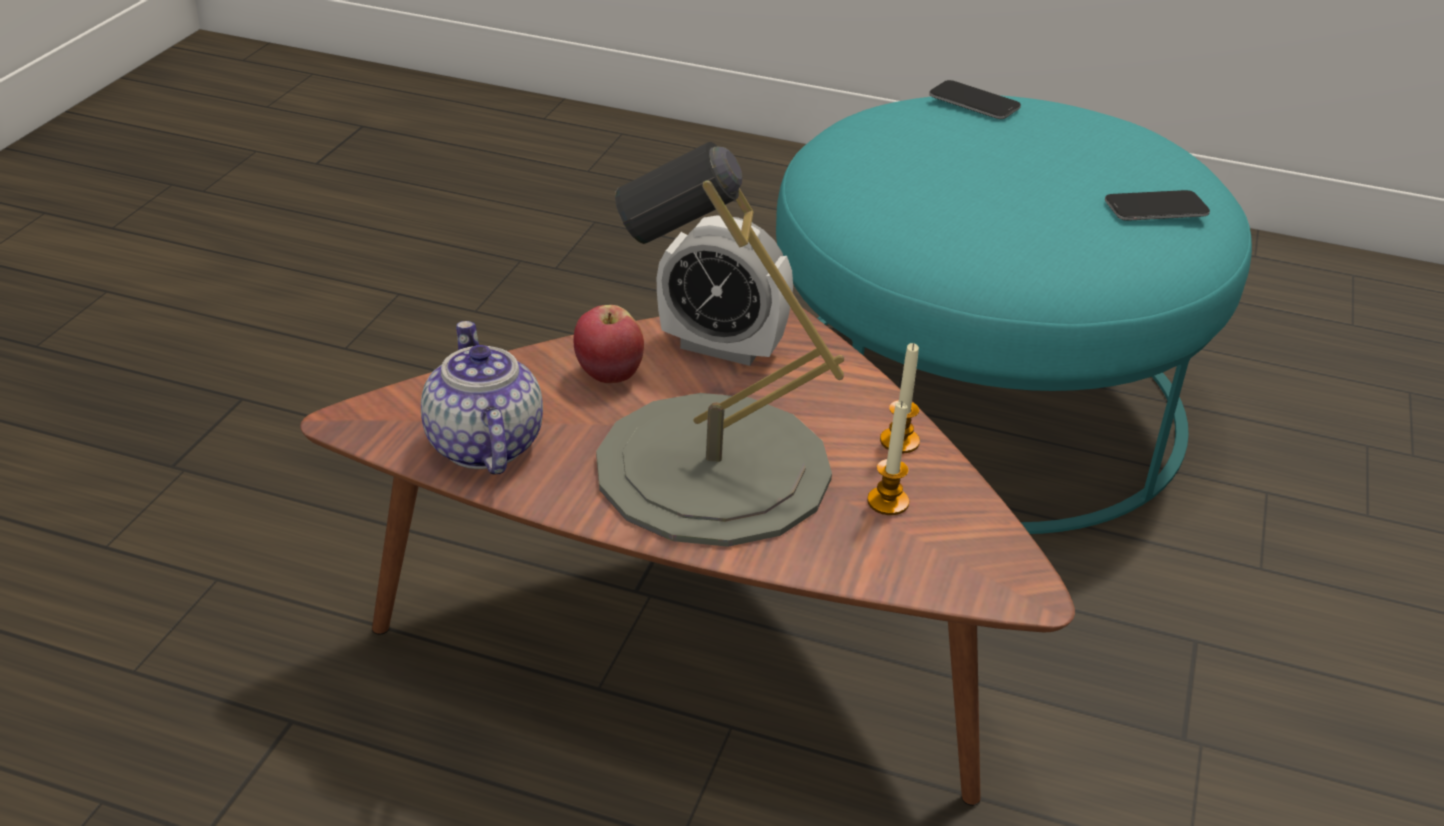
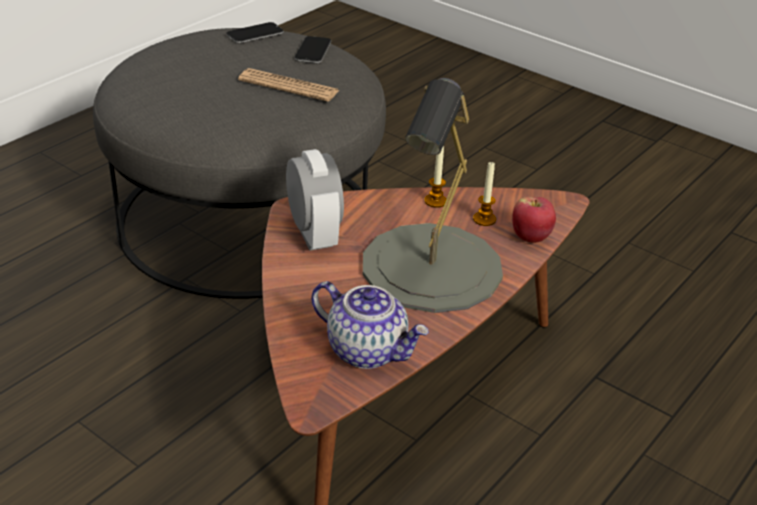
camera: 70 degrees left, 0 degrees up
(482, 444) = (368, 350): teapot -> teapot turned 150 degrees counterclockwise
(609, 374) = (318, 283): apple -> apple (531, 237)
(721, 347) = (314, 235): alarm clock -> alarm clock turned 60 degrees counterclockwise
(974, 102) = (151, 61): phone -> phone (255, 34)
(979, 399) = (247, 218): turquoise ottoman -> grey ottoman
(1020, 210) = (288, 86): none -> newspaper

